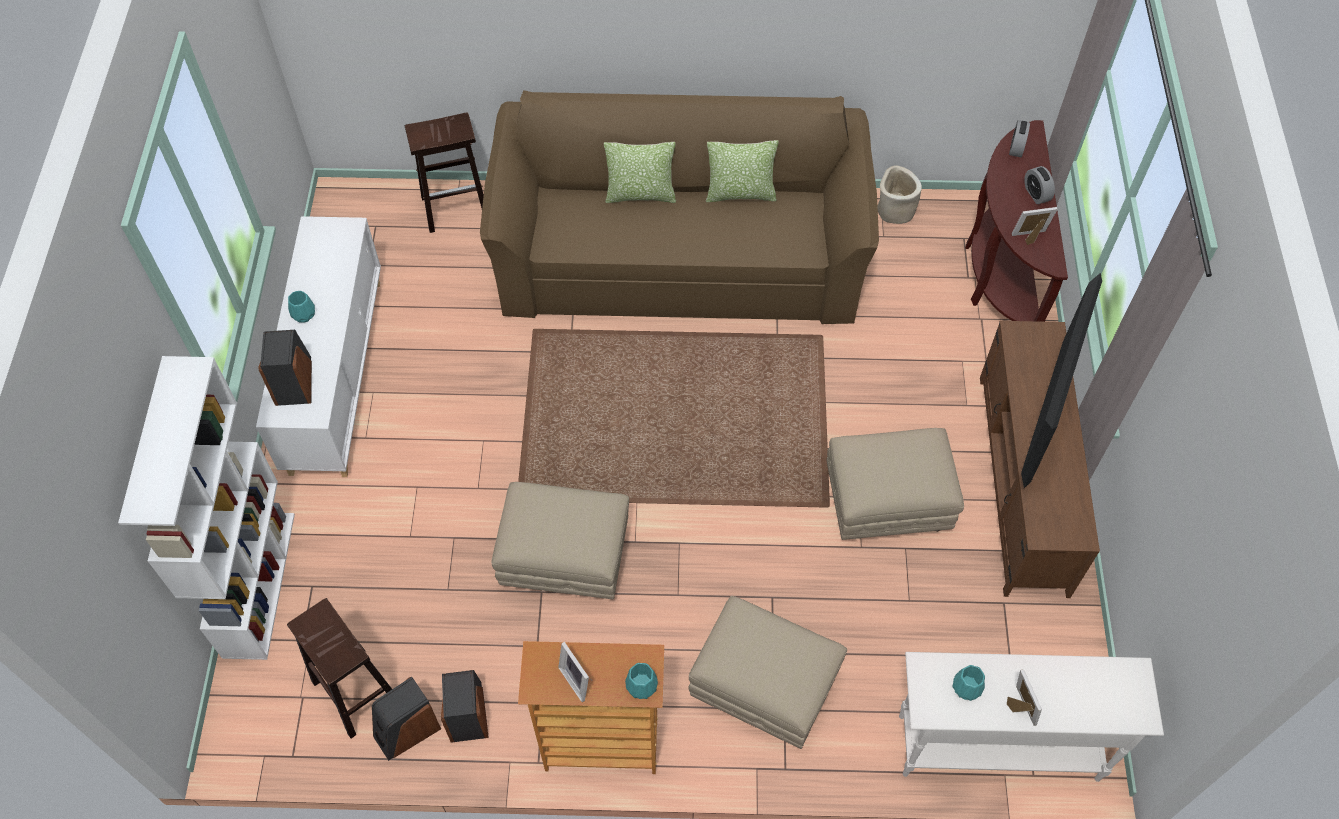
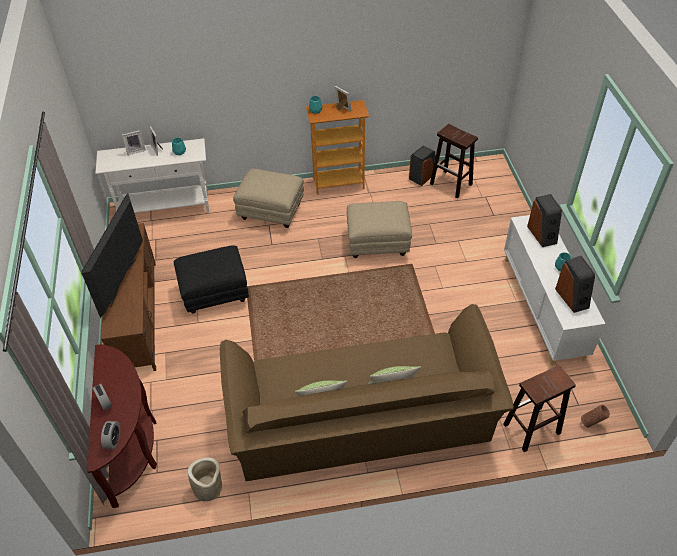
camera: 170 degrees right, 10 degrees down
(258, 583) = (519, 212): white bookcase -> none
(373, 202) = (591, 423): none -> brown vase
(467, 712) = (400, 185): speaker -> speaker (572, 297)
(888, 503) = (214, 293): beige ottoman -> black ottoman
(1030, 238) = (115, 368): picture frame -> picture frame (136, 150)

